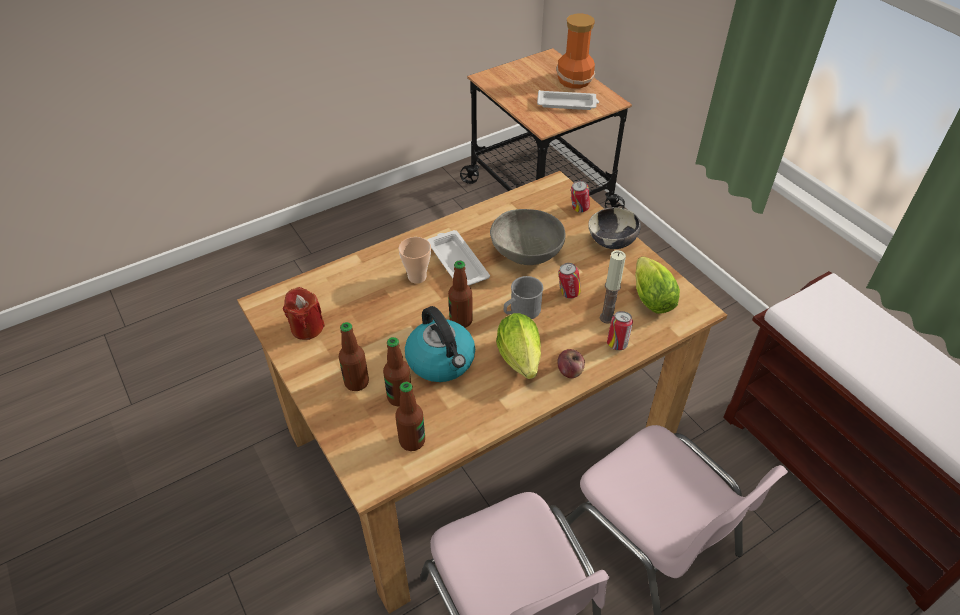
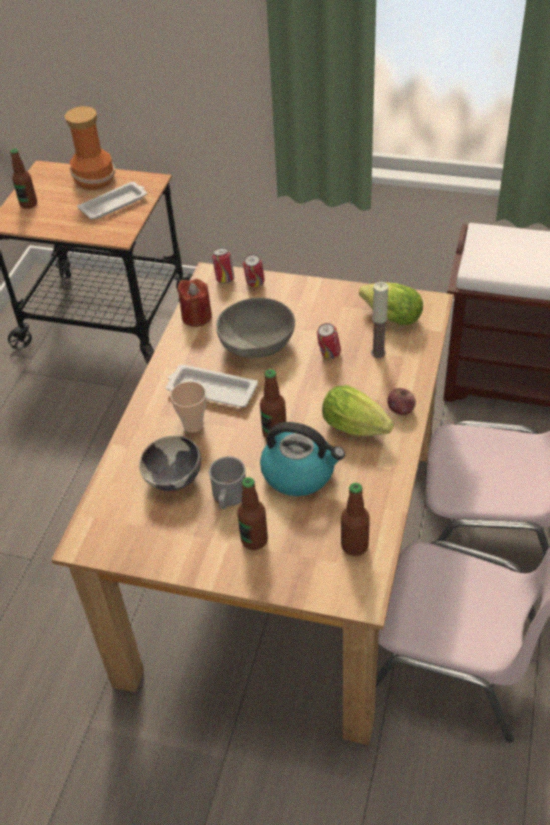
camera: 40 degrees left, 0 degrees up
(307, 328) = (152, 532): red candle -> red candle (196, 316)
(399, 397) = (303, 523): bottle -> bottle (28, 204)
(521, 311) = (311, 392): grey mug -> grey mug (228, 498)
(611, 243) = (312, 294): bowl -> bowl (174, 479)
(617, 344) = (408, 366): can -> can (224, 279)

